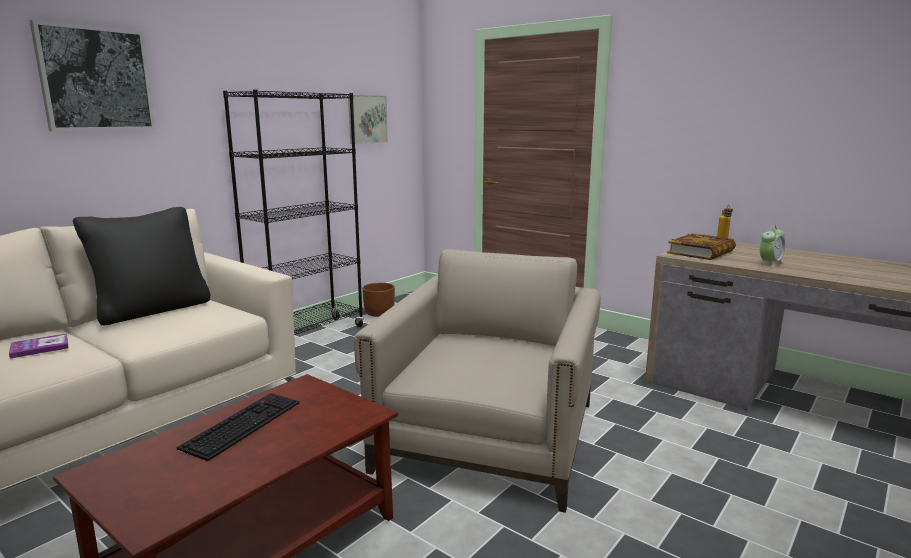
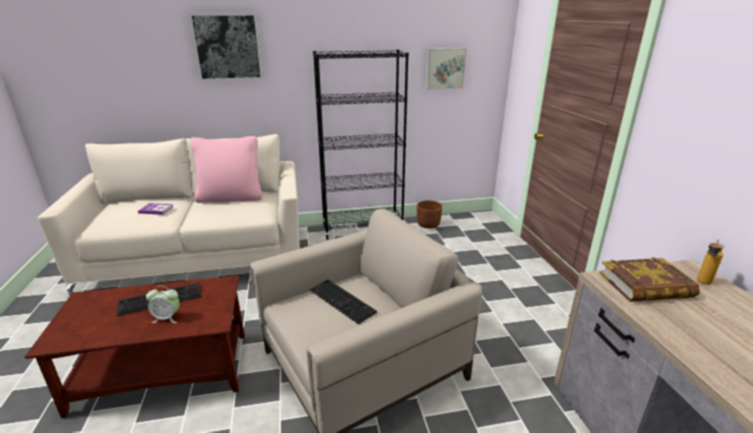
camera: 40 degrees right, 10 degrees up
(153, 310) = (231, 198): black pillow -> pink pillow
(468, 353) = (343, 301): none -> keyboard
(770, 264) = (701, 338): alarm clock -> alarm clock (167, 318)

